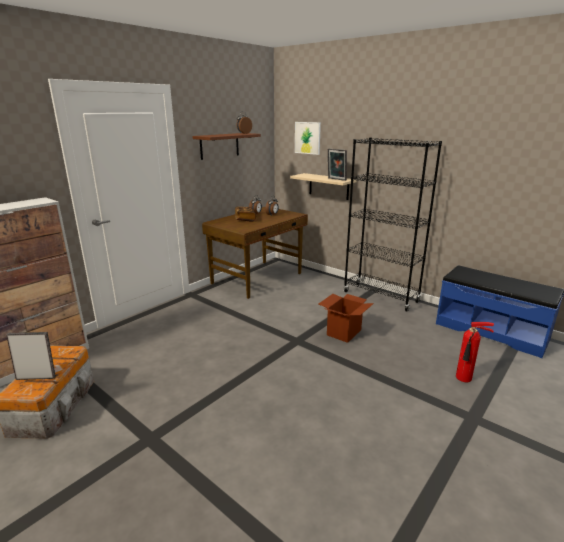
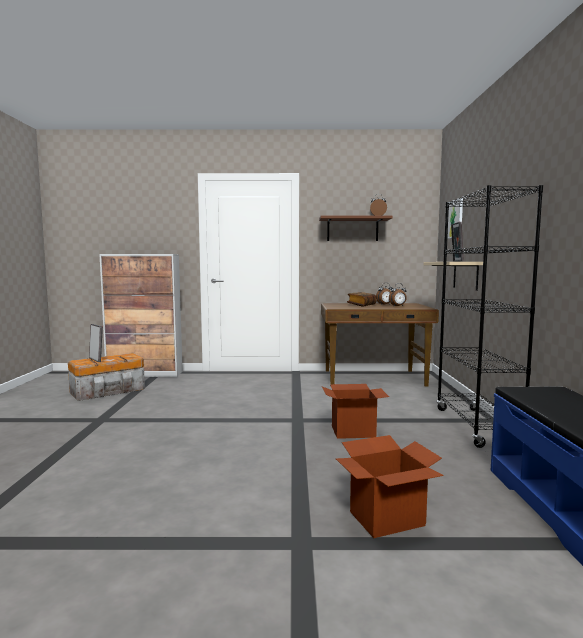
camera: 50 degrees right, 15 degrees down
(465, 379) = (386, 519): fire extinguisher -> cardboard box

